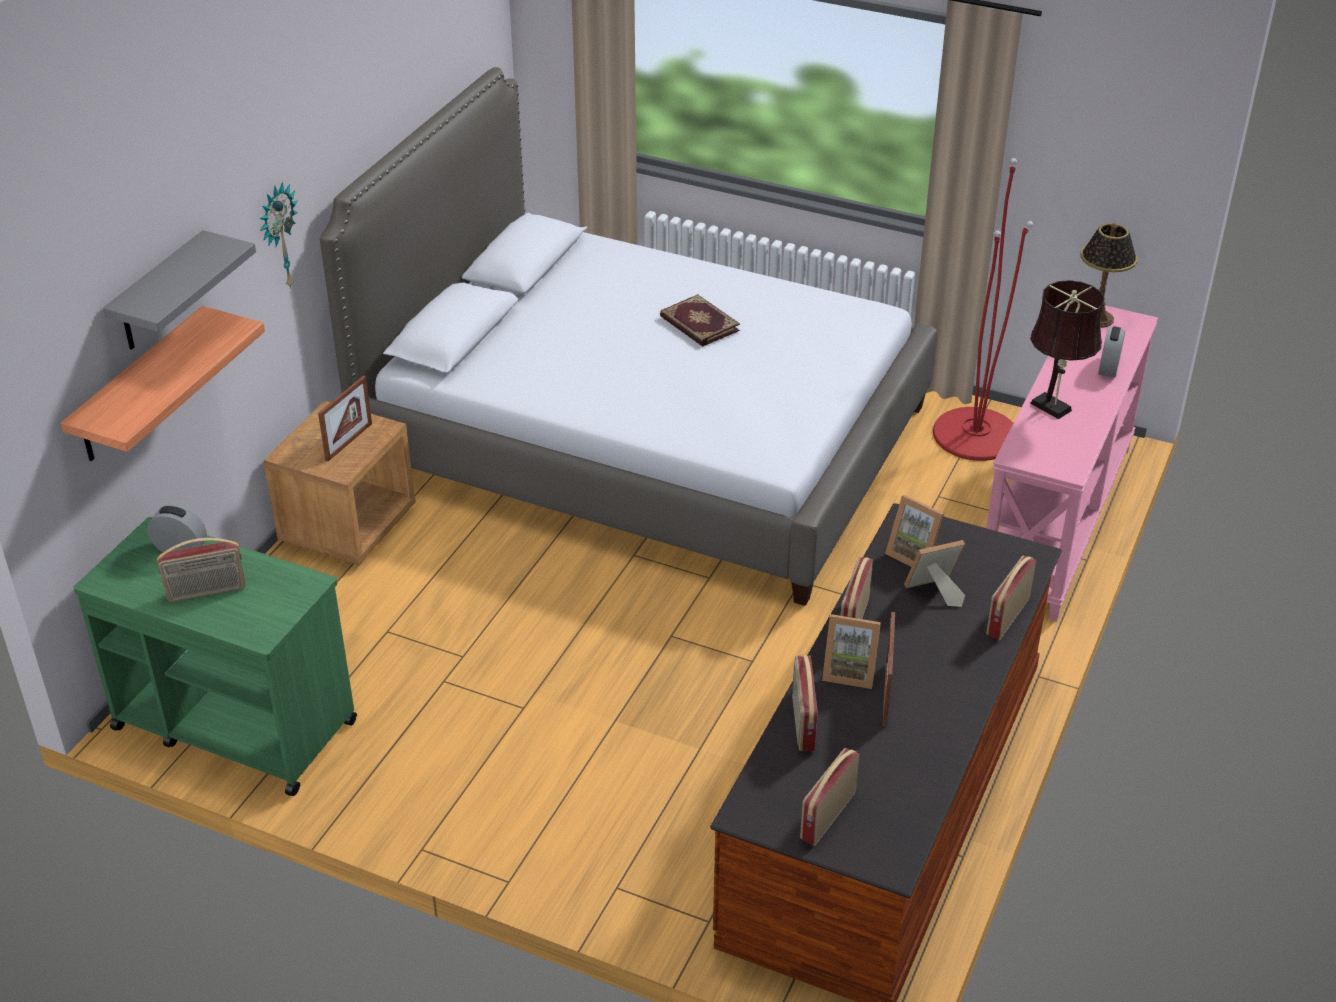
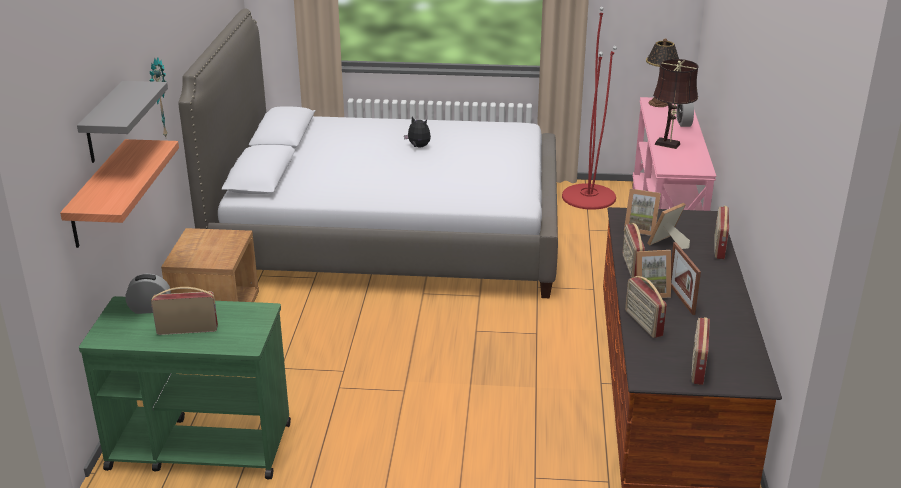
camera: 20 degrees left, 10 degrees down
(206, 592) = (187, 329): radio -> radio turned 150 degrees counterclockwise
(349, 442) = (218, 246): picture frame -> none
(698, 324) = (418, 147): book -> plush toy

